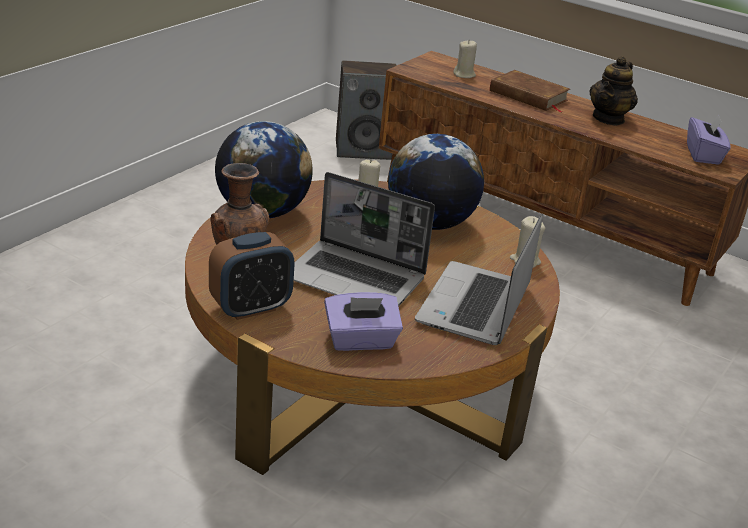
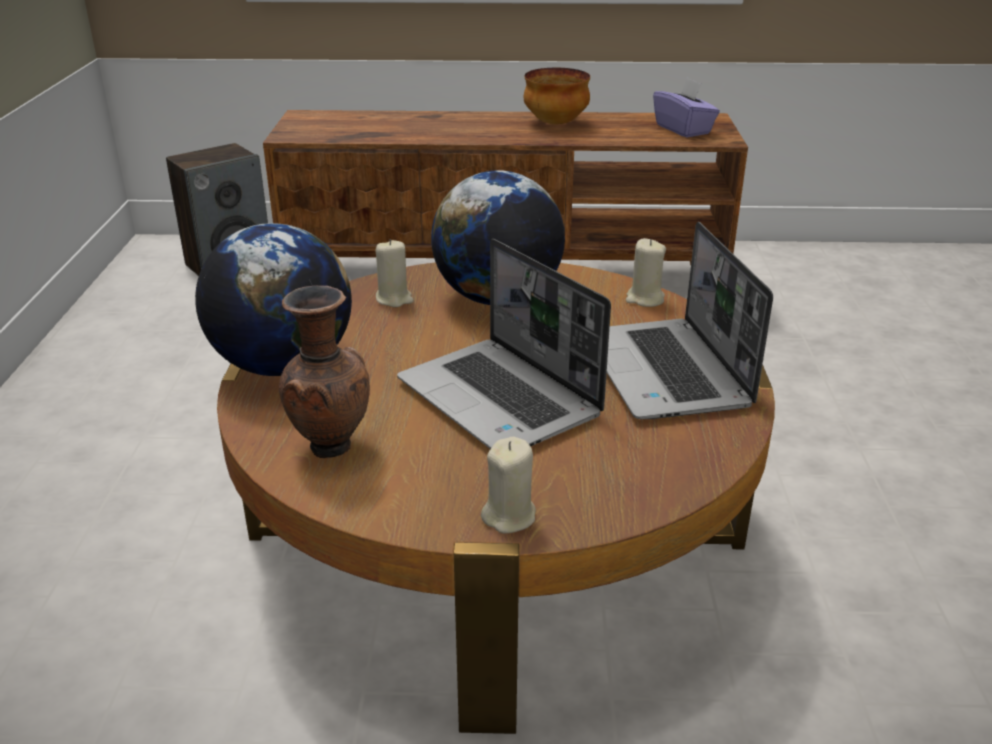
camera: 30 degrees left, 0 degrees up
(250, 308) = (421, 501): alarm clock -> none
(356, 279) = (501, 399): laptop -> laptop turned 60 degrees clockwise
(361, 341) = (606, 476): purple tissue box -> none
(464, 75) = (357, 123): beige candle -> beige candle (509, 516)
(528, 96) = (451, 125): brown book -> none
(608, 118) = (556, 123): teapot -> bowl

